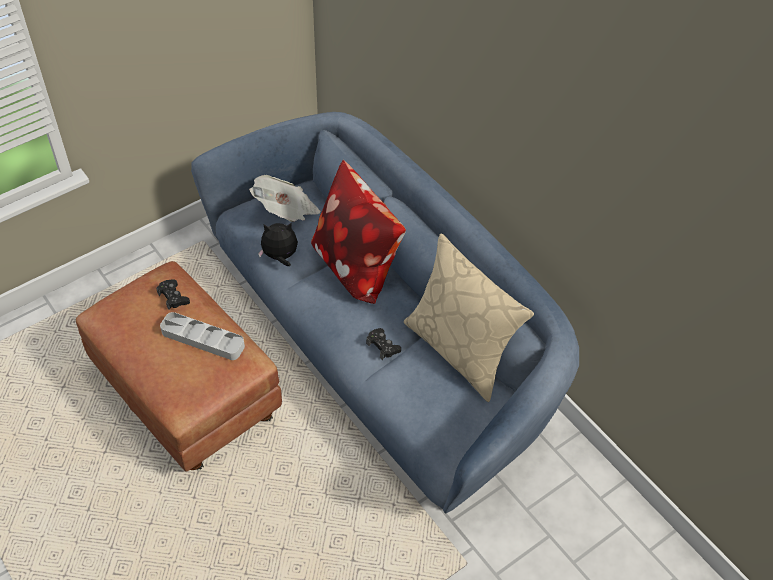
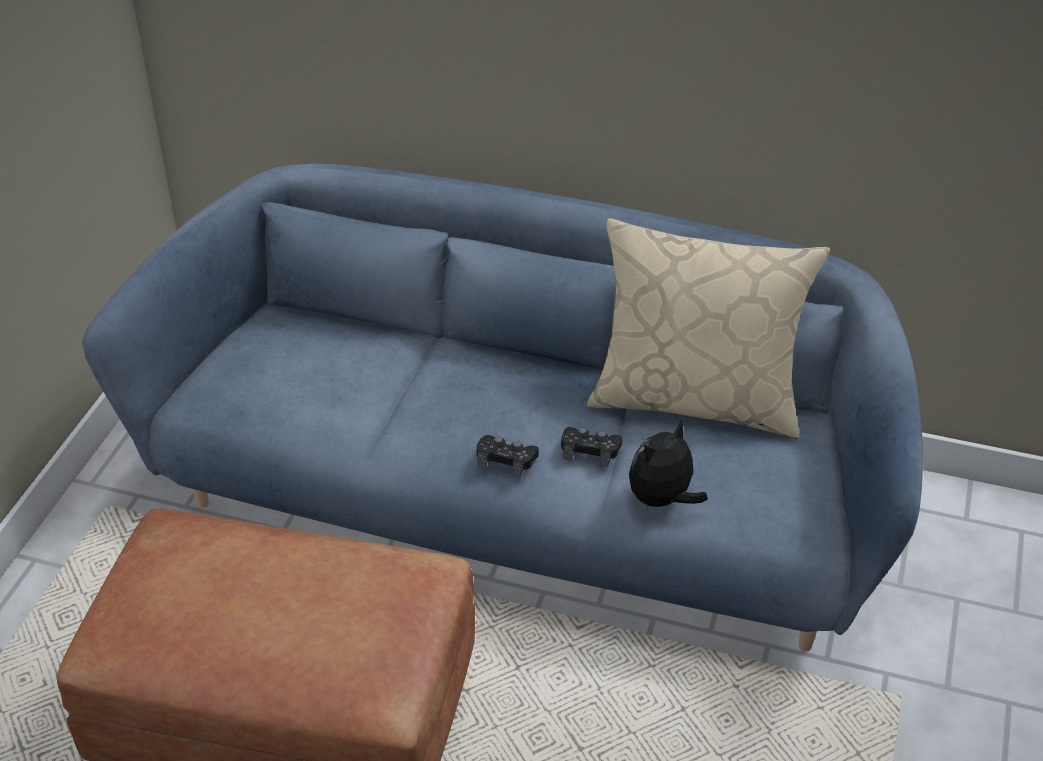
camera: 35 degrees left, 10 degrees down
(173, 297) = (216, 549): black game controller -> black game controller (506, 460)
(203, 339) = (325, 578): grey tray -> none
(280, 257) = (318, 421): plush toy -> plush toy (662, 500)
(286, 211) = (272, 356): newspaper -> none
(356, 265) = (446, 372): pillow -> none

